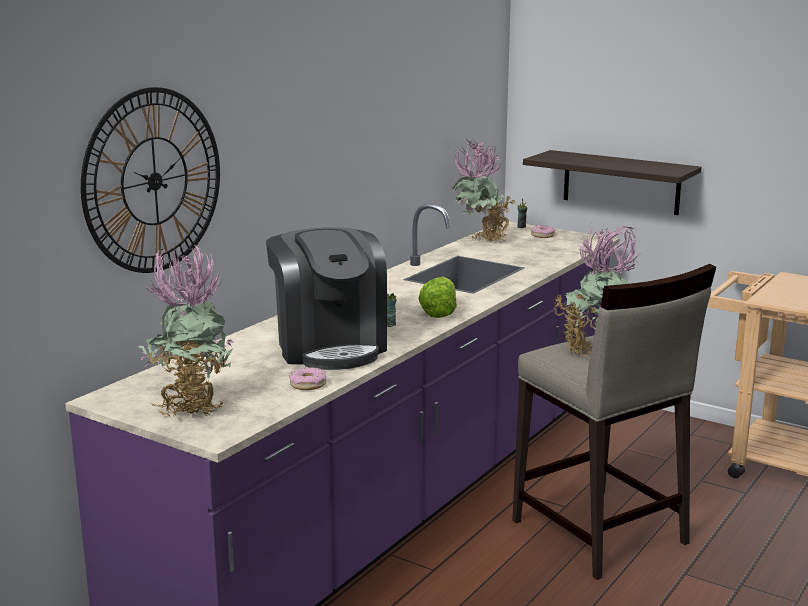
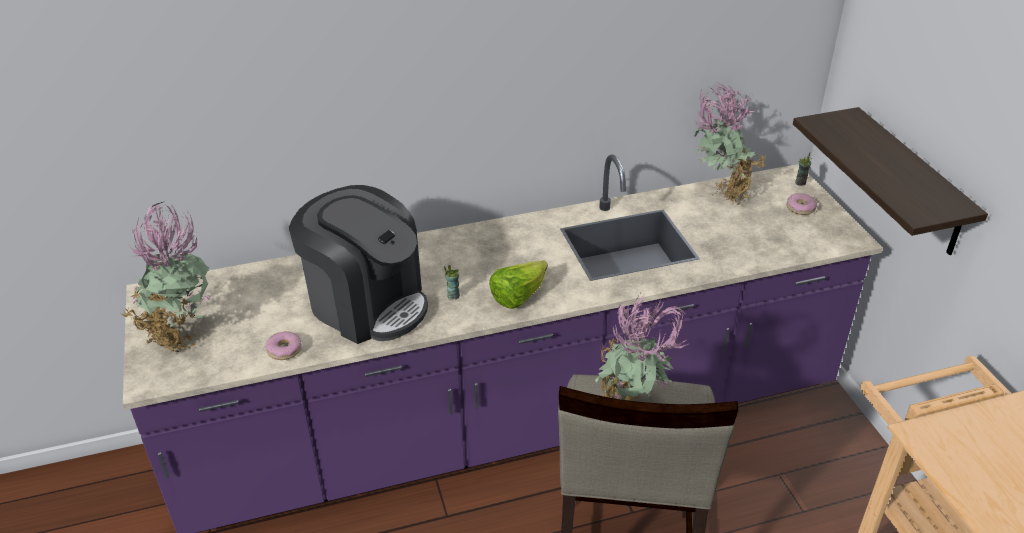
camera: 40 degrees right, 20 degrees up
(154, 181) = (220, 118): wall clock -> none
(329, 346) = (367, 304): coffee machine -> coffee machine turned 75 degrees counterclockwise

